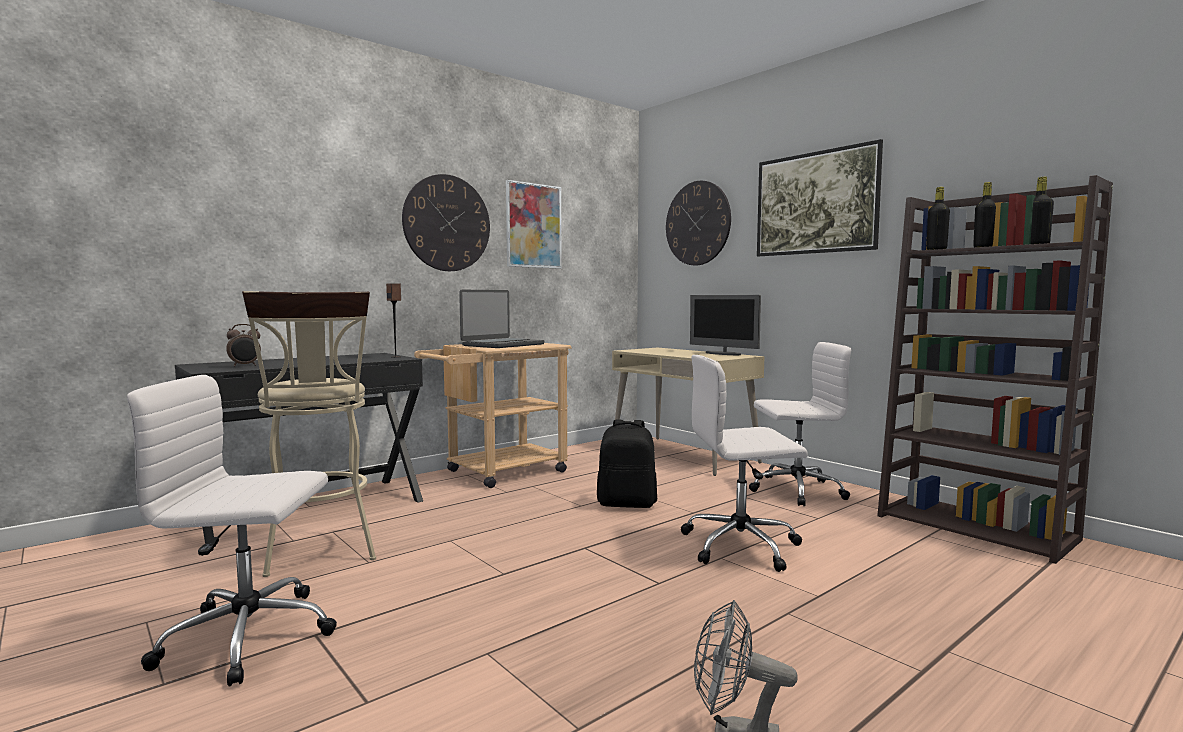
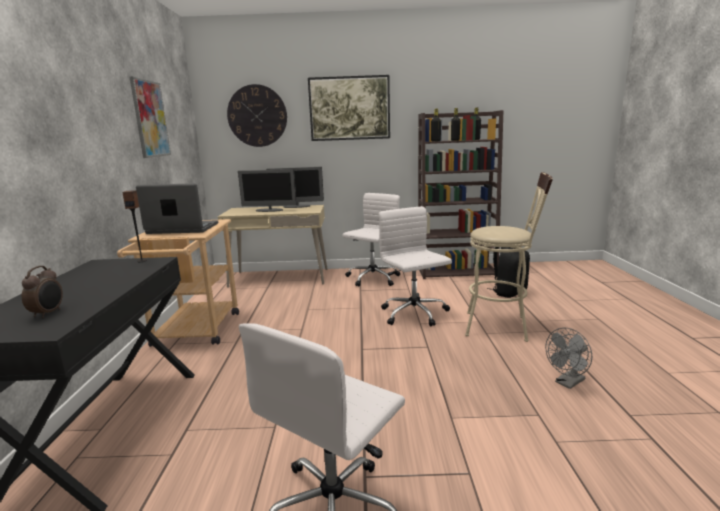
camera: 50 degrees left, 10 degrees up
(321, 553) = (224, 445): beige stool -> beige stool (502, 326)
(447, 223) = (103, 121): wall clock -> none
(502, 345) = (182, 229): laptop -> laptop turned 75 degrees counterclockwise
(627, 503) = (321, 317): black backpack -> black backpack (508, 292)
(678, 352) = (269, 210): none -> monitor
(742, 546) = (414, 314): white office chair -> white office chair turned 120 degrees clockwise

